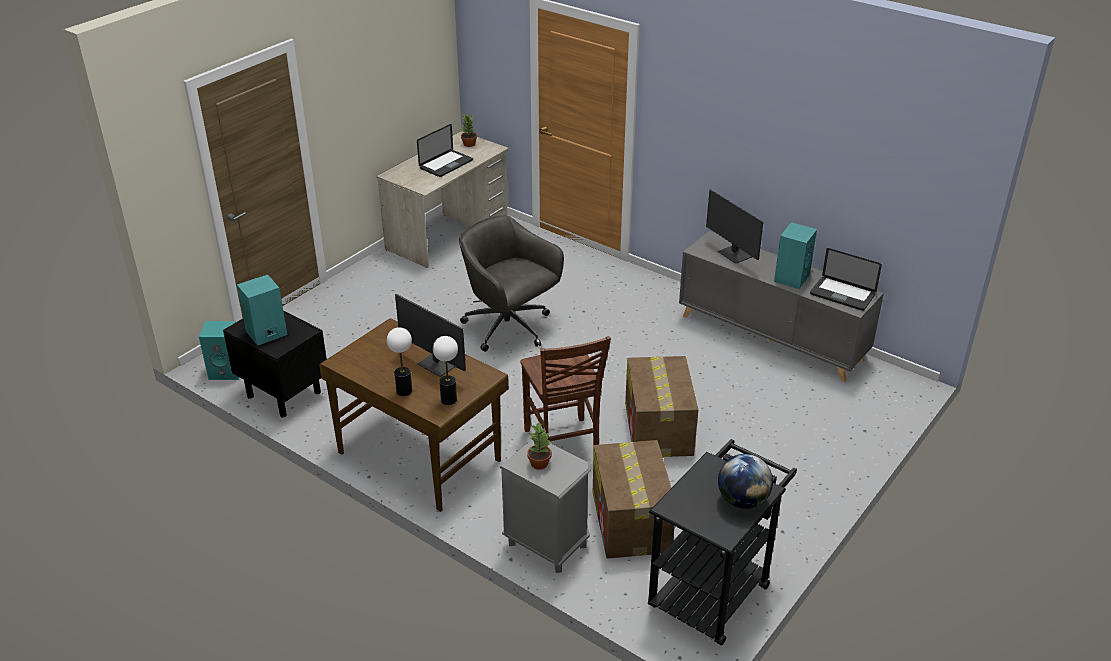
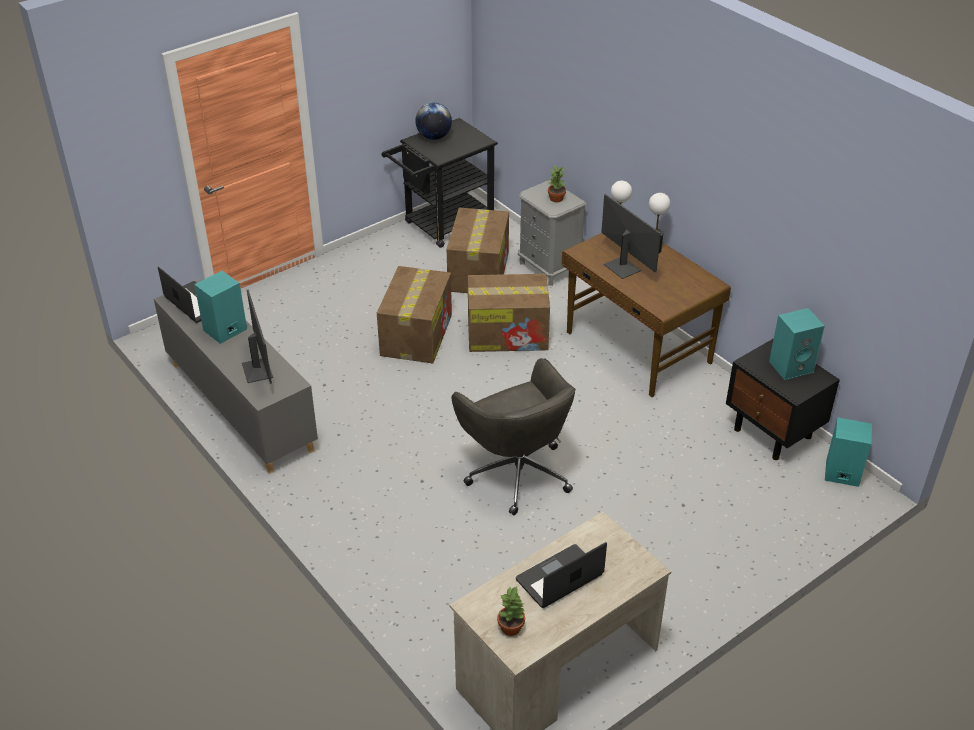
camera: 165 degrees left, 5 degrees up
(562, 447) = (508, 333): brown chair -> cardboard box

